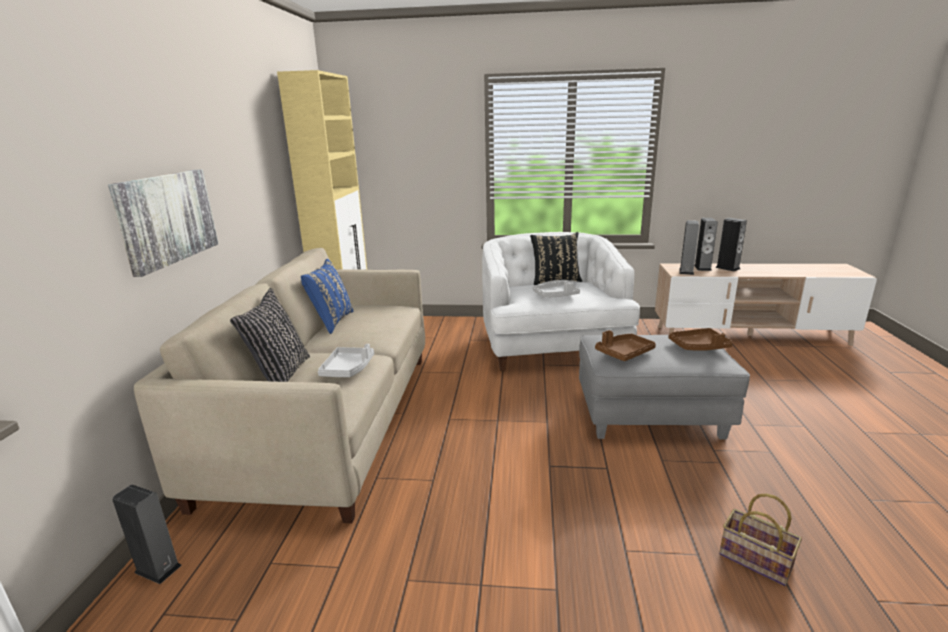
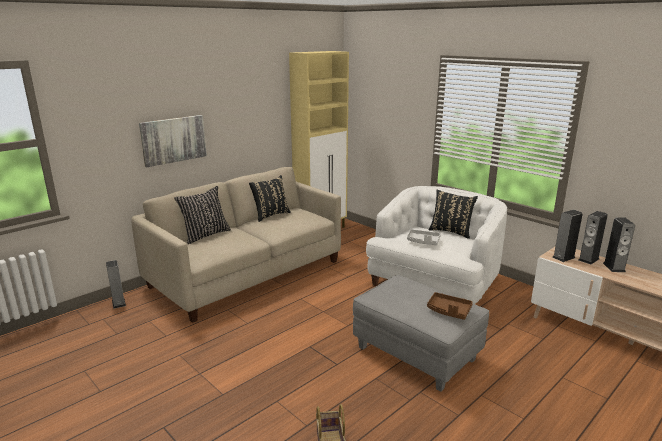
camera: 40 degrees right, 0 degrees up
(331, 322) = (270, 215): blue pillow -> black pillow
(348, 369) = (232, 242): grey tray -> none
(624, 353) = (389, 293): brown tray -> none

